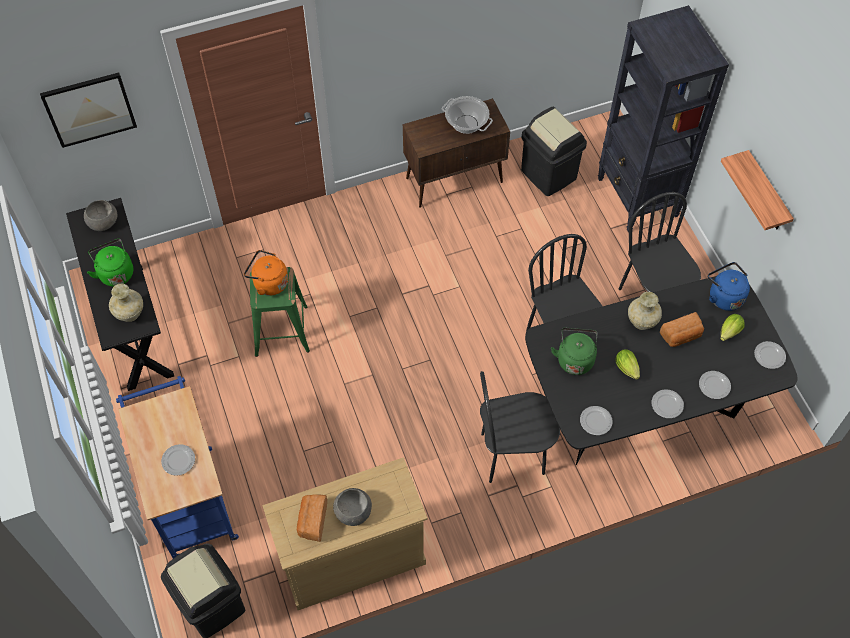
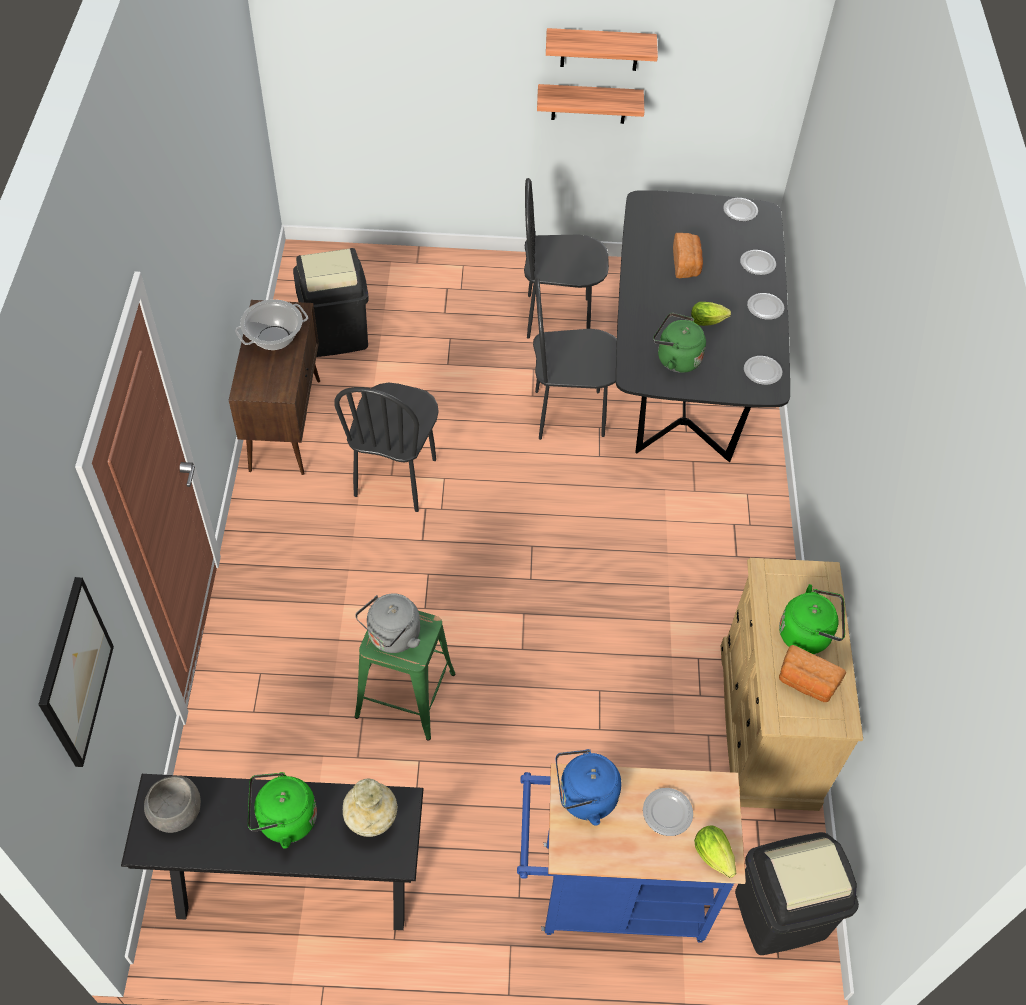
camera: 70 degrees left, 5 degrees down
(268, 283) = (392, 637): orange kettle -> grey kettle
(353, 512) = (807, 634): grey bowl -> green kettle
(512, 454) = (693, 513): black chair -> black chair (396, 478)
(637, 198) = (418, 274): black bookcase -> none
(642, 321) = (654, 286): beige vase -> none
(724, 296) = (653, 213): blue kettle -> blue kettle (583, 798)
(728, 333) = (700, 228): lettuce -> lettuce (715, 858)
(783, 163) = (599, 49): none -> shelf

